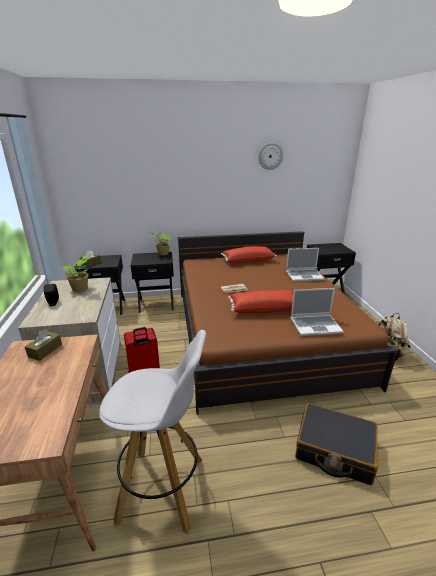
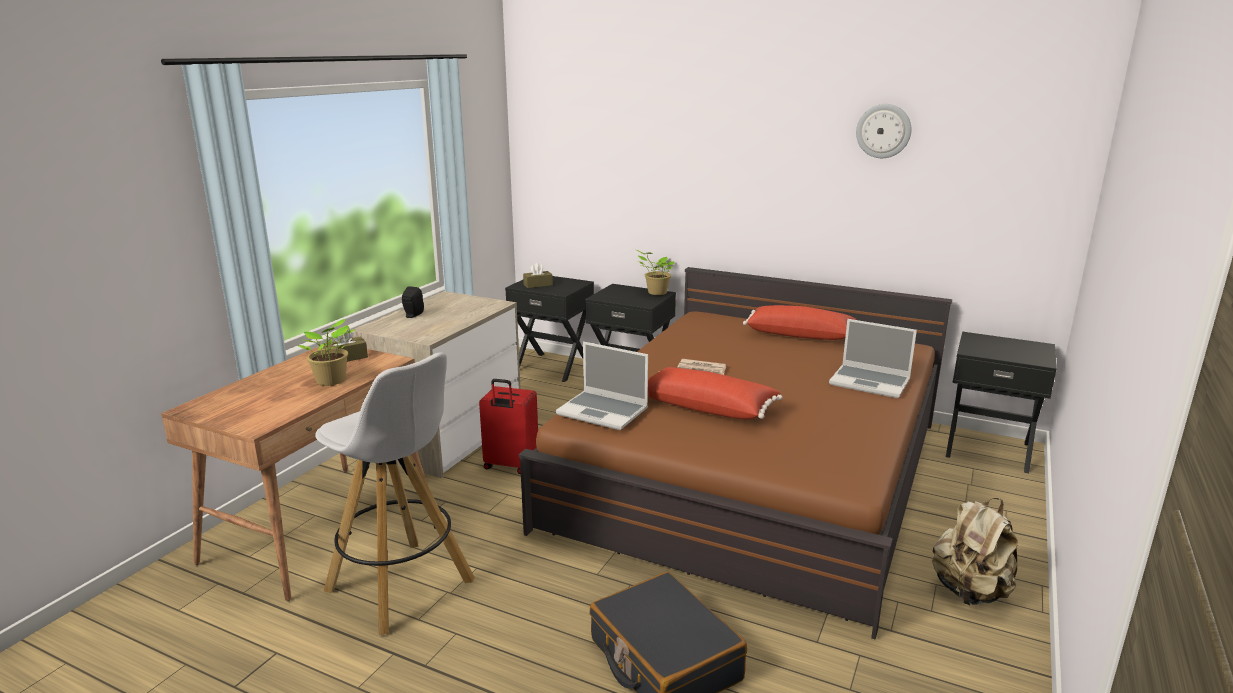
camera: 35 degrees right, 5 degrees down
(81, 289) = (463, 307): potted plant -> potted plant (331, 381)
(315, 325) = (756, 452): laptop -> laptop (604, 412)

